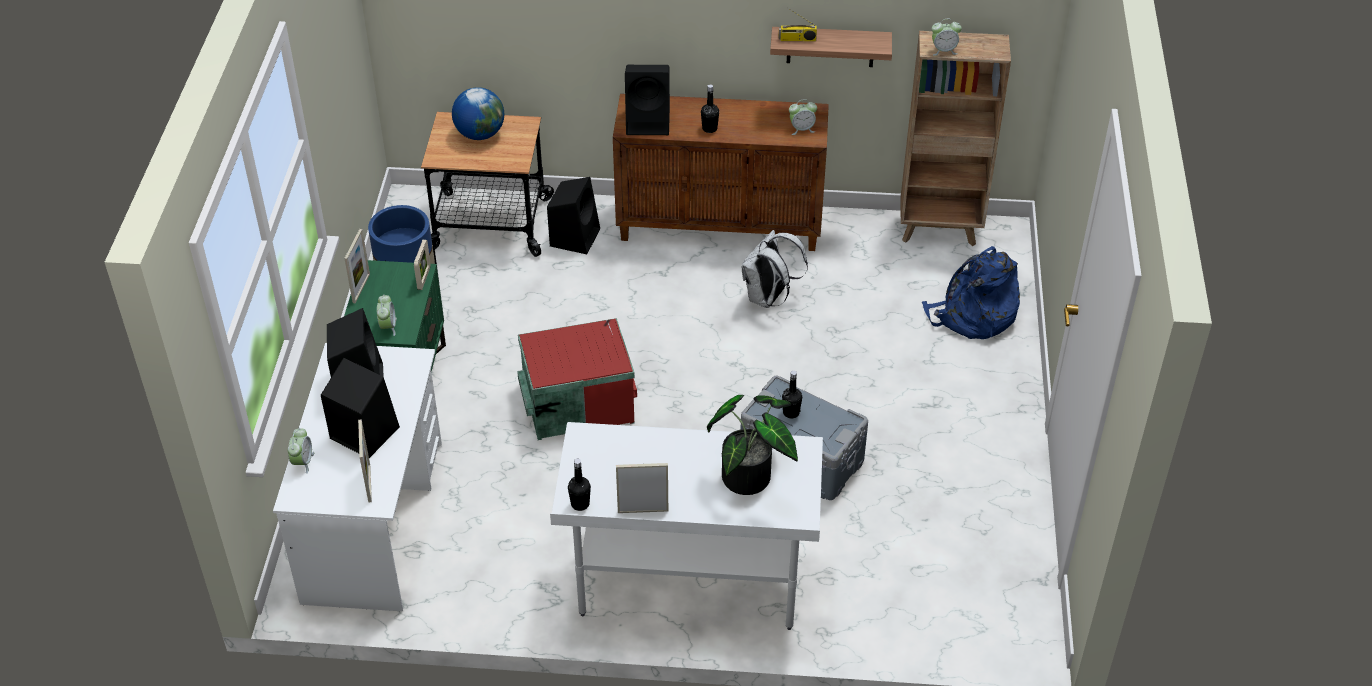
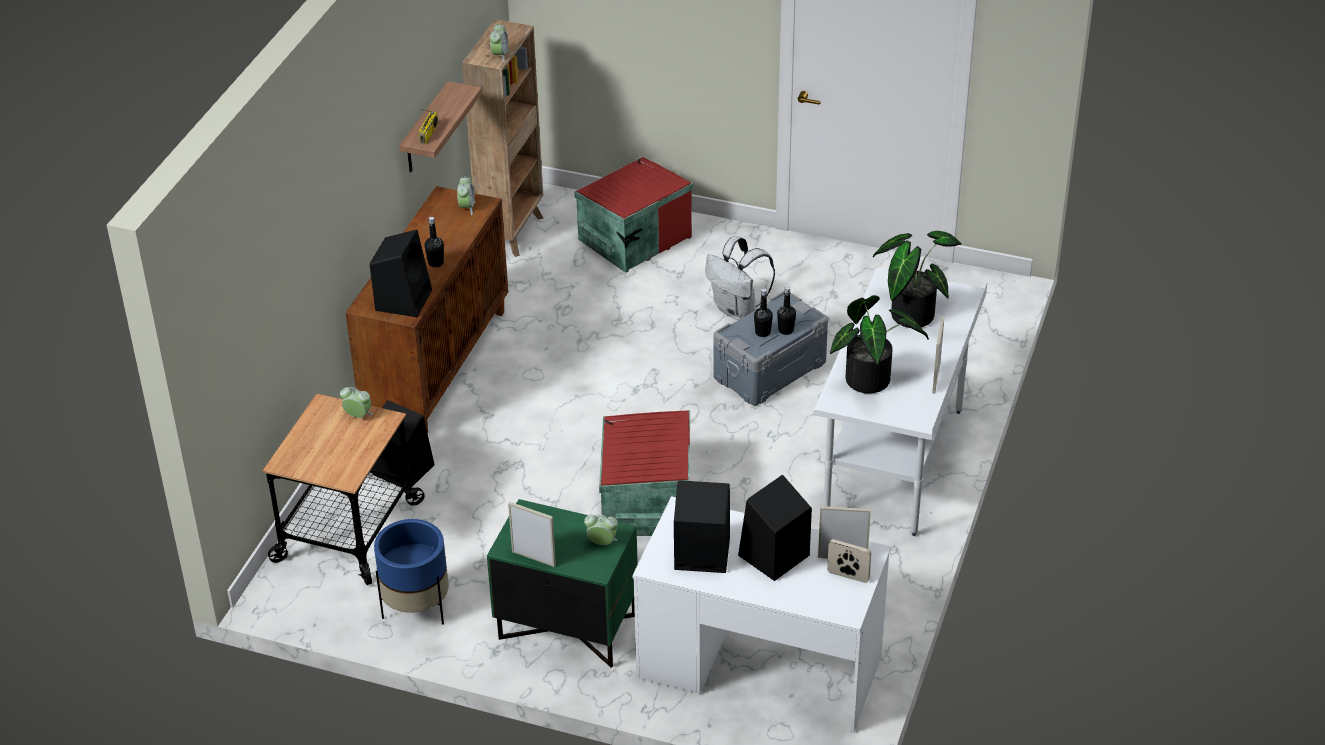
camera: 75 degrees left, 5 degrees down
(303, 462) = (800, 603): alarm clock -> alarm clock (358, 416)
(424, 278) = (538, 509): picture frame -> picture frame (848, 576)
(480, 134) = (322, 441): globe -> none
(580, 504) = (919, 414): black bottle -> black bottle (786, 330)
(623, 460) = (873, 381): none -> potted plant
(768, 298) = (556, 353): white backpack -> white backpack (738, 309)
(972, 316) = (633, 238): blue backpack -> red storage box

